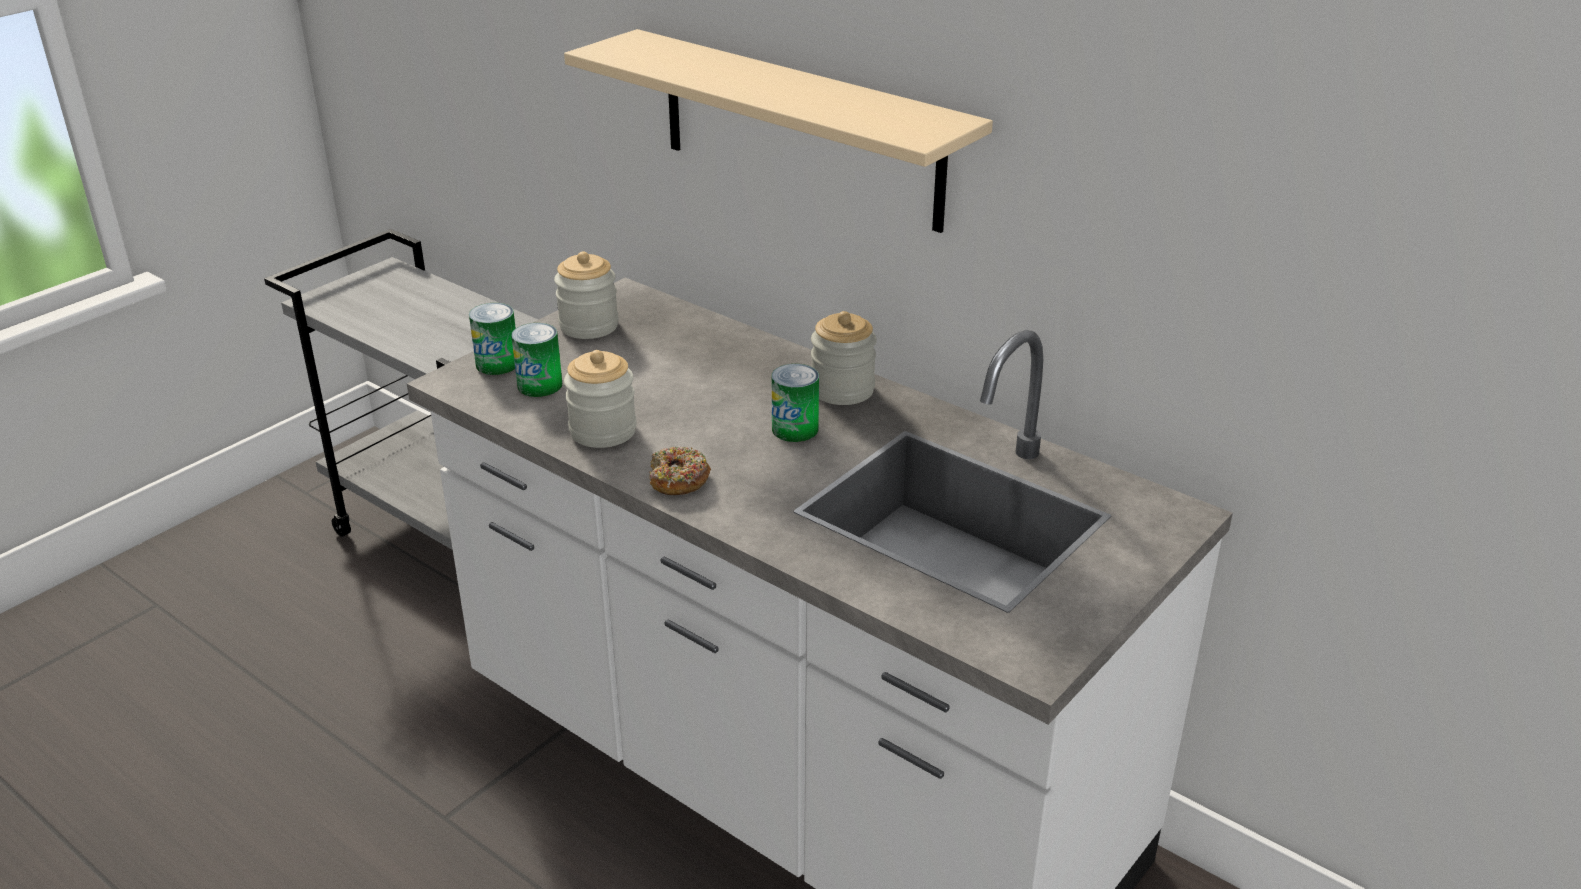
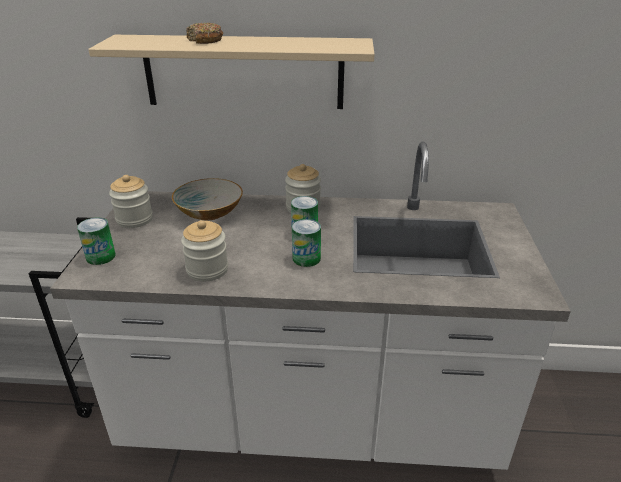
camera: 35 degrees left, 0 degrees up
(540, 385) = (141, 259): can -> can (306, 258)
(678, 480) = (279, 279): donut -> donut (205, 40)
(697, 349) = (209, 212): none -> bowl

